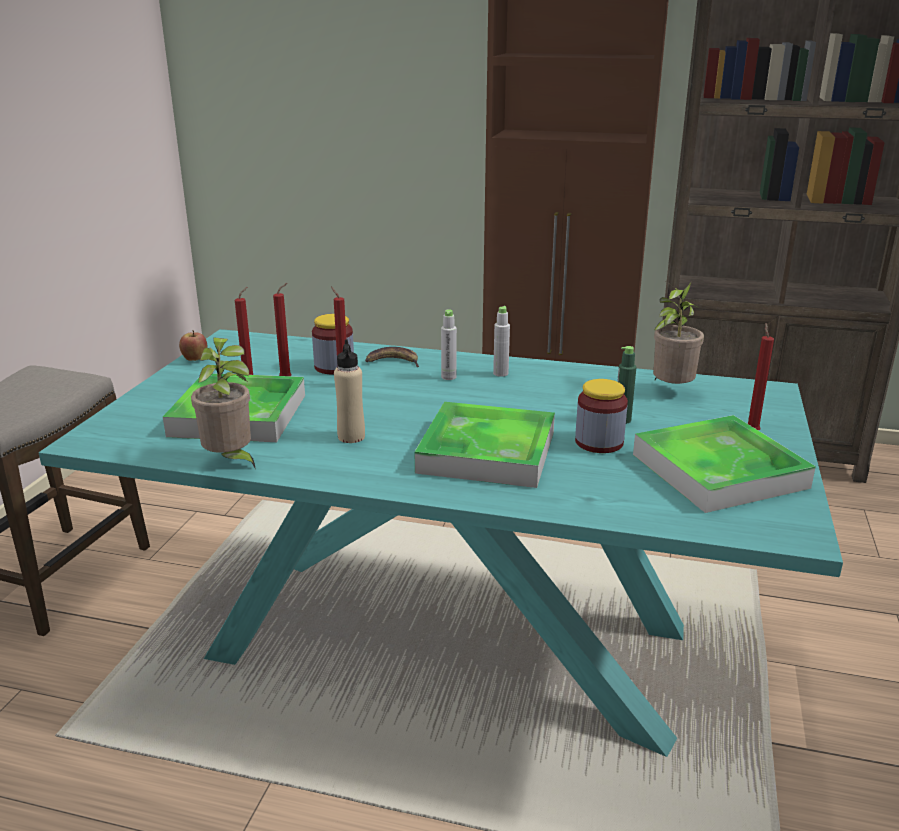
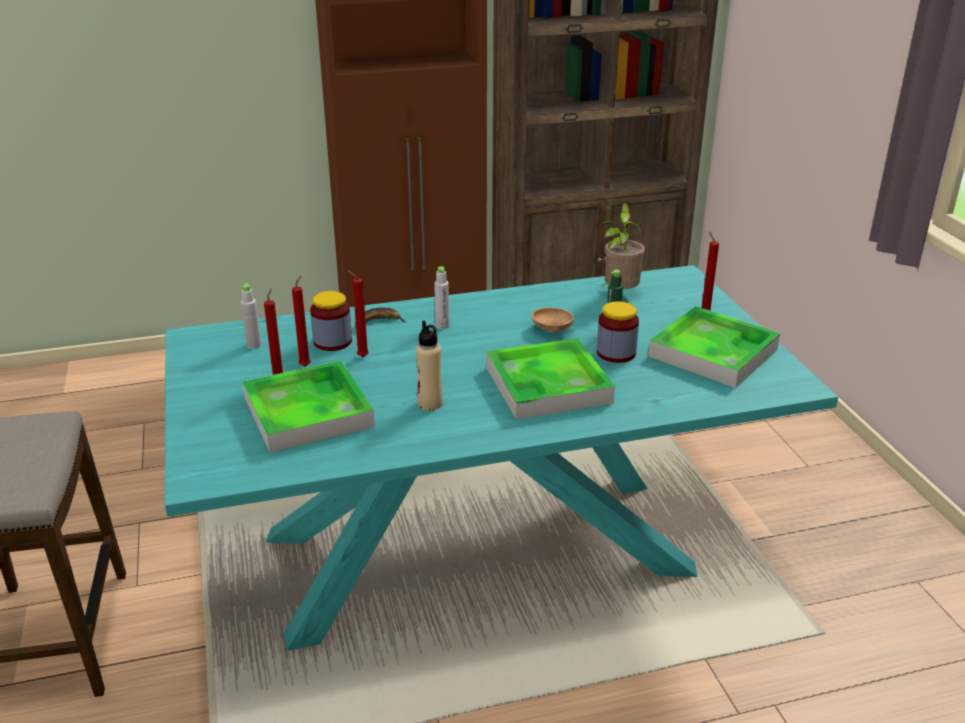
camera: 30 degrees left, 5 degrees up
(195, 360) = (189, 369): apple -> none
(230, 461) = (358, 456): potted plant -> none
(500, 373) = (480, 311): grey bottle -> grey bottle (254, 345)
(555, 405) = (552, 329): none -> brown bowl

